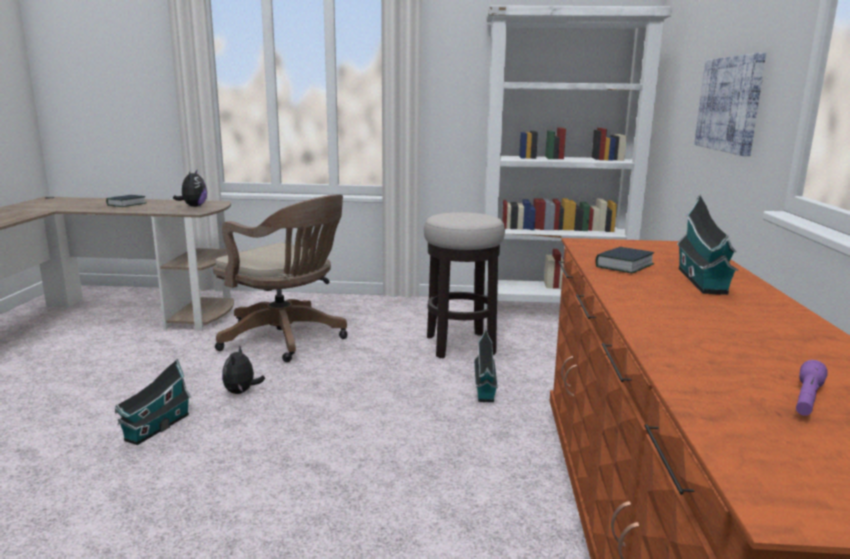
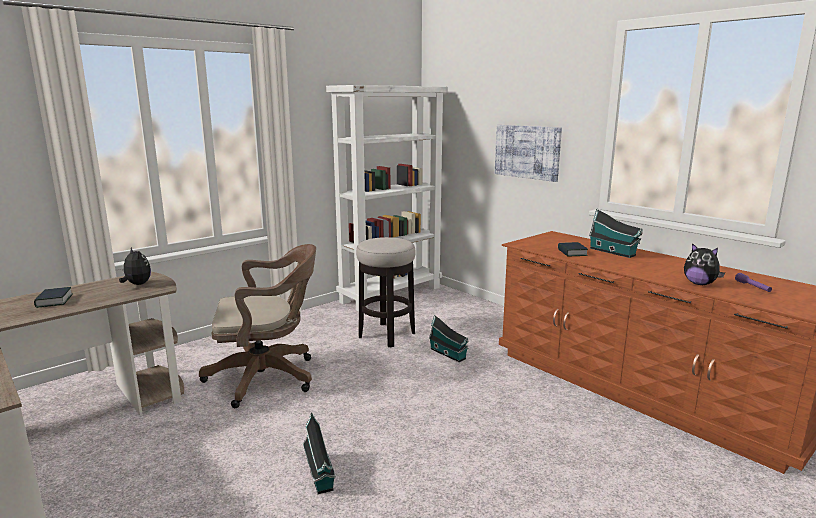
camera: 45 degrees left, 0 degrees up
(241, 392) = (321, 424): plush toy -> plush toy (700, 284)

